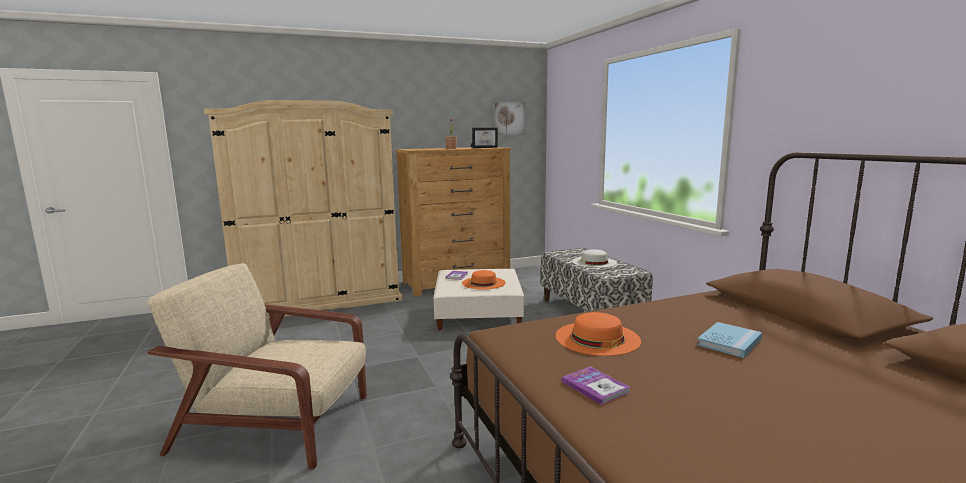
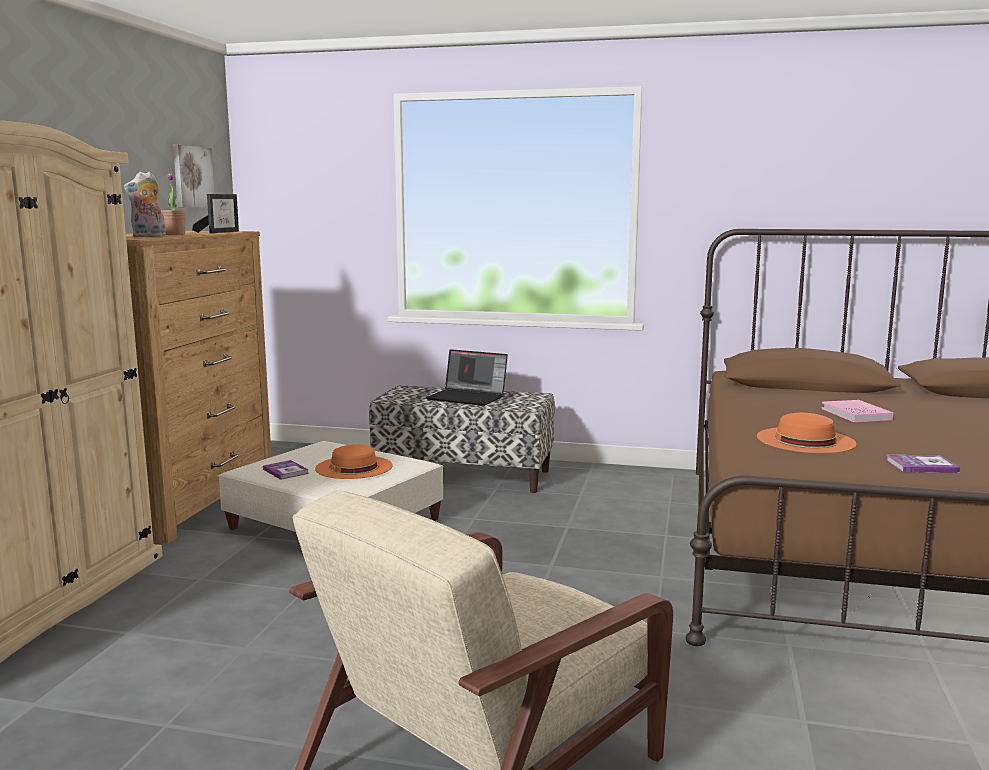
camera: 55 degrees left, 0 degrees up
(428, 149) = (149, 237): none -> plush toy
(594, 262) = (468, 397): white hat -> laptop
(729, 342) = (856, 414): blue book -> pink book

